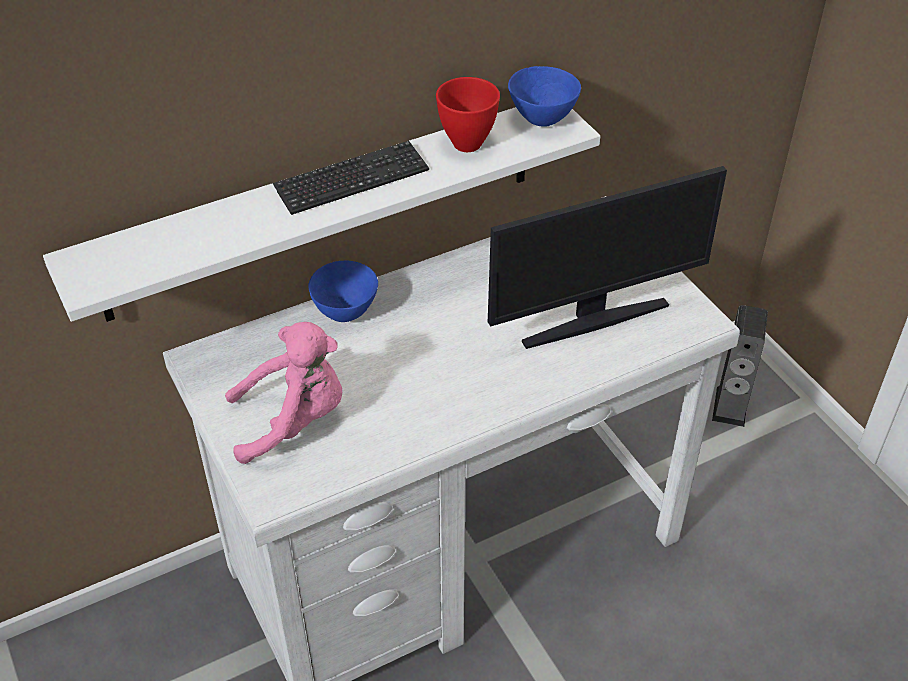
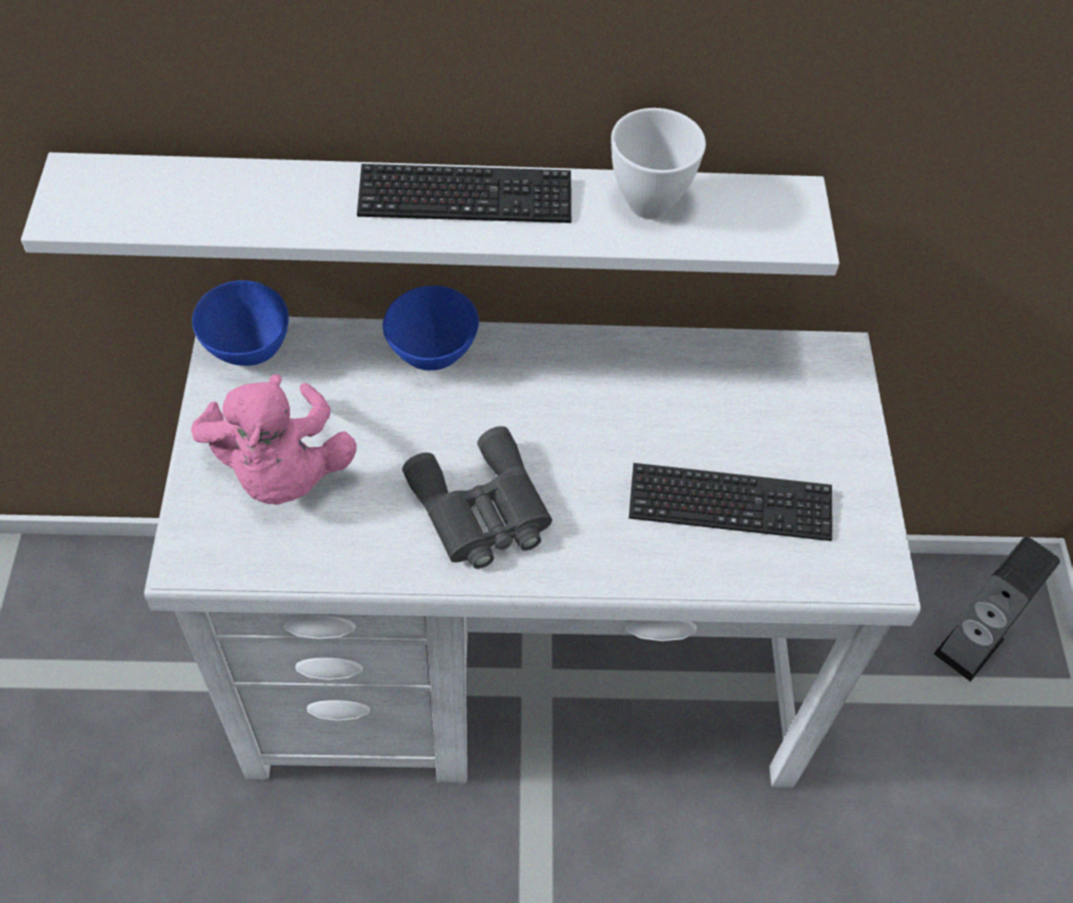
camera: 25 degrees right, 10 degrees up
(294, 421) = (280, 472): pink plush toy -> pink plush toy turned 60 degrees clockwise
(444, 387) = (481, 511): none -> grey binoculars
(466, 144) = (646, 204): red bowl -> white bowl
(541, 119) = (774, 207): blue bowl -> blue bowl (247, 351)
(593, 320) = (730, 504): monitor -> keyboard

